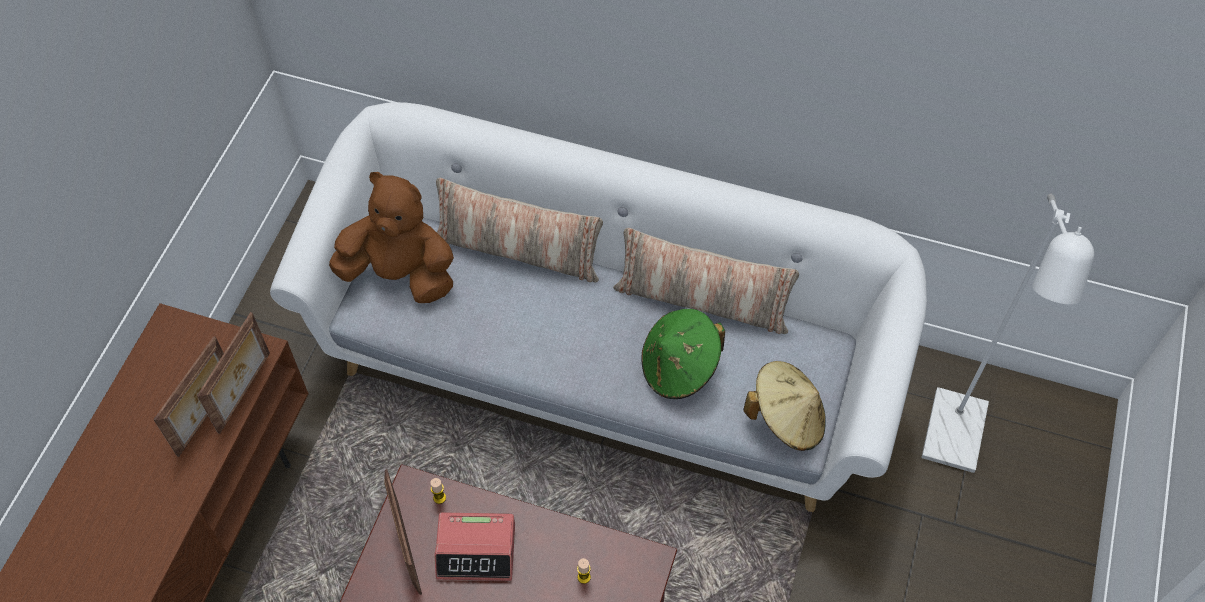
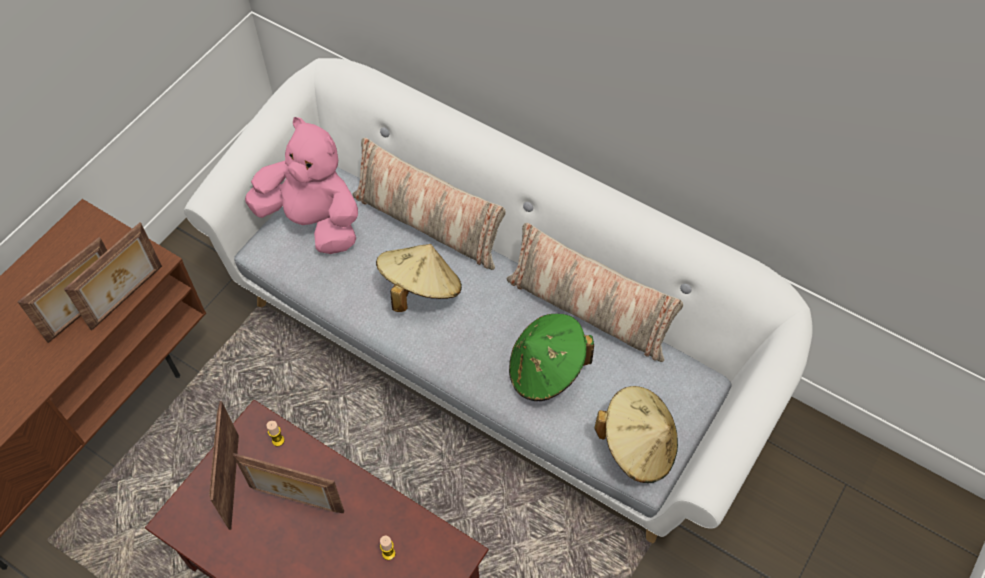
camera: 15 degrees right, 0 degrees up
(400, 274) = (313, 221): brown plush toy -> pink plush toy
(477, 550) = (295, 500): alarm clock -> picture frame
(531, 317) = (420, 289): none -> beige hat
(952, 445) = (811, 512): white floor lamp -> none

